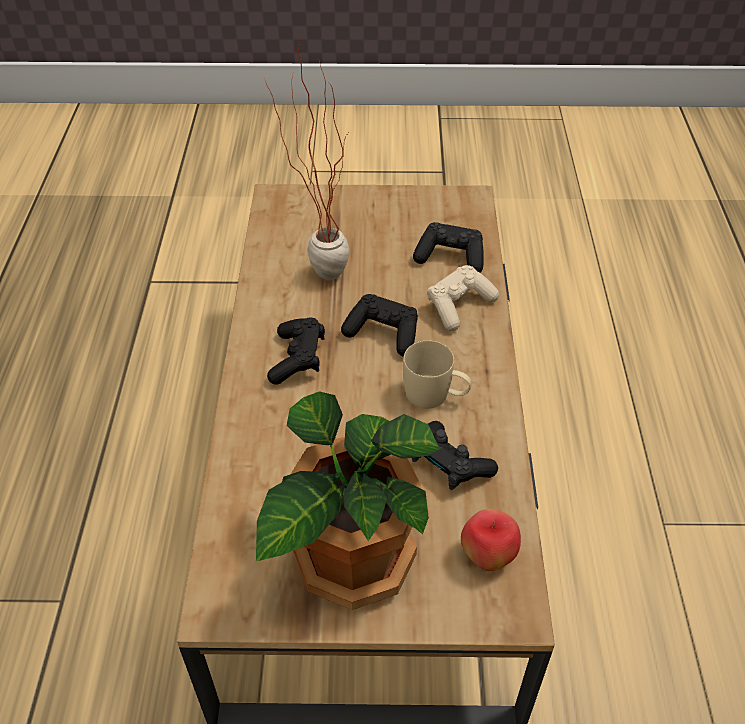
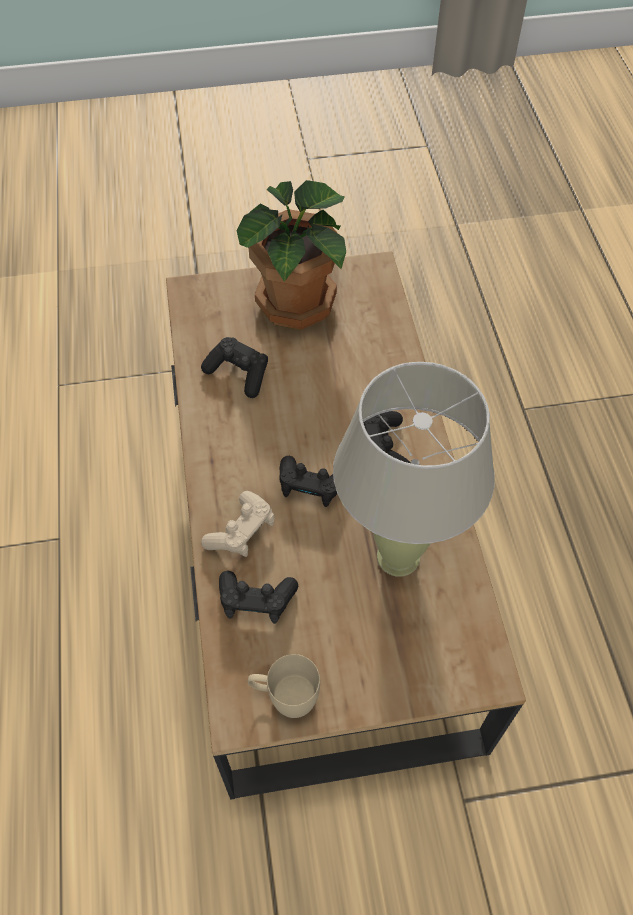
camera: 170 degrees right, 10 degrees up
(317, 271) = (397, 556): potted plant -> beige table lamp
(435, 396) = (255, 429): beige mug -> beige mug (284, 695)
(487, 556) = (207, 317): apple -> none

